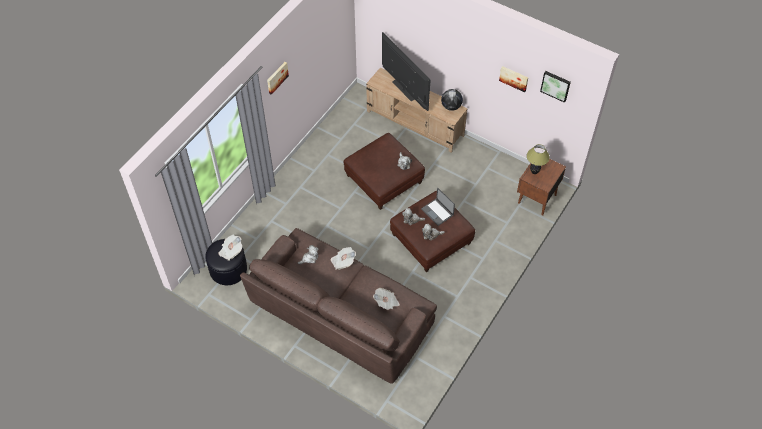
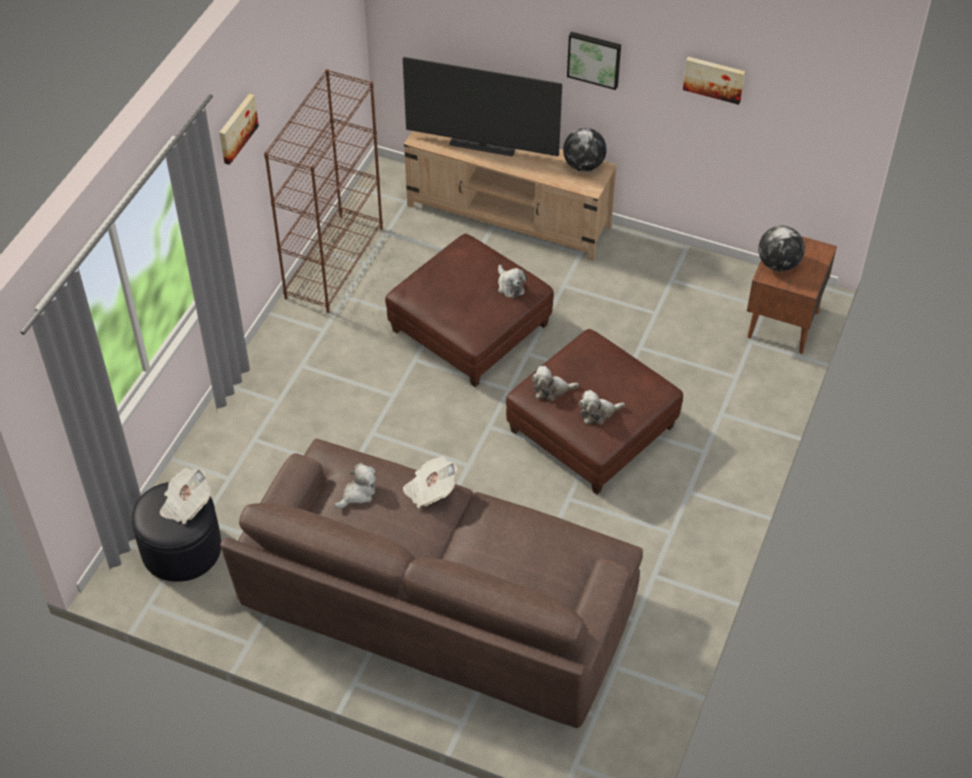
camera: 10 degrees left, 5 degrees down
(326, 136) = (334, 262): none -> brown bookcase
(386, 302) = (539, 558): newspaper -> none
(404, 90) = (482, 147): television -> television turned 150 degrees clockwise
(437, 212) = (601, 369): laptop -> none
(534, 172) = (778, 264): table lamp -> globe
(555, 85) = (804, 77): picture -> picture (594, 59)

